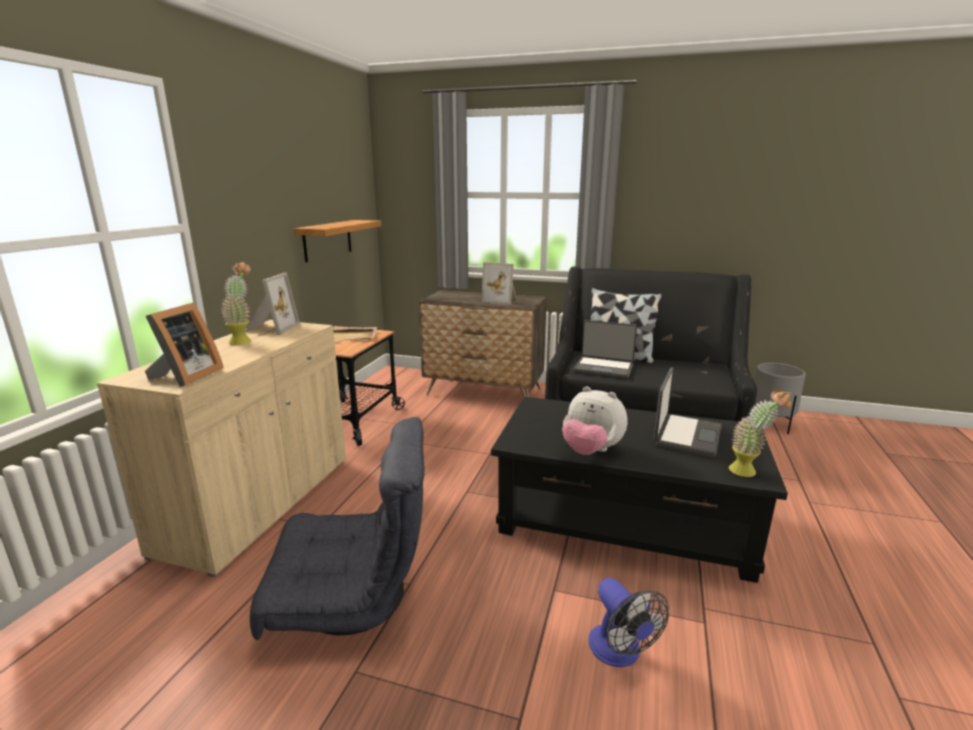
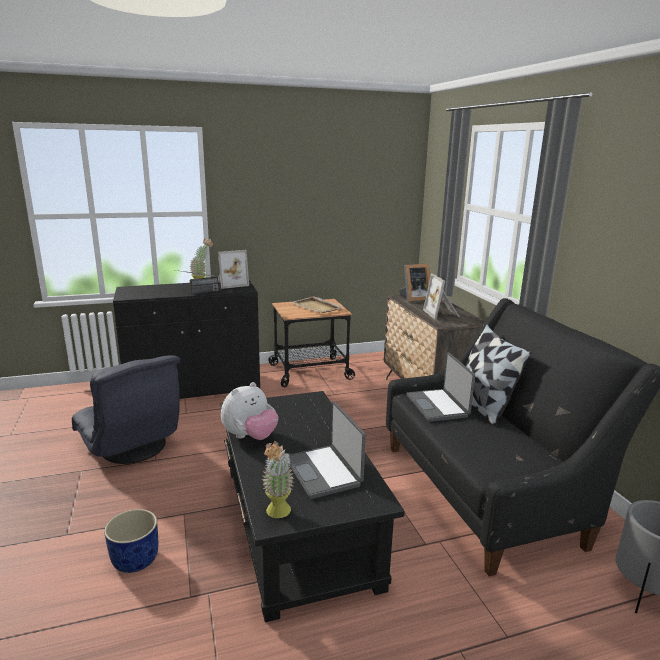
camera: 55 degrees right, 0 degrees up
(186, 377) = (136, 295): picture frame -> picture frame (414, 298)
(259, 503) = (194, 388): beige cabinet -> black cabinet
(267, 346) = (197, 292): none -> radio
(327, 240) = (345, 232): shelf -> none
(591, 451) = (250, 437): plush toy -> plush toy turned 135 degrees counterclockwise
(620, 653) = (136, 559): fan -> blue planter
(686, 435) = (324, 472): laptop -> laptop turned 75 degrees clockwise

